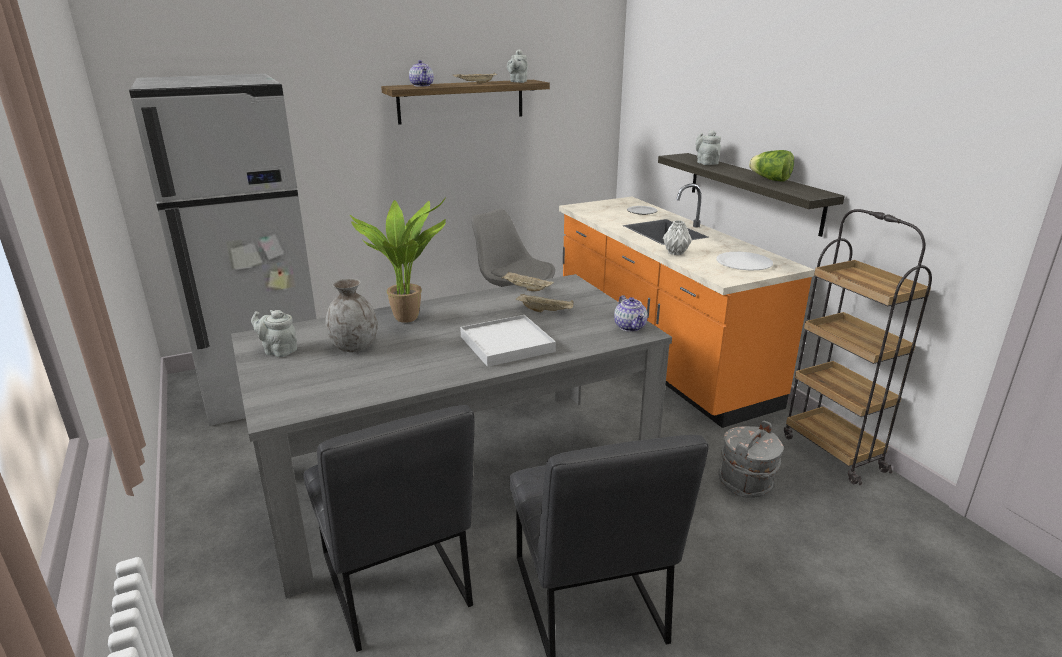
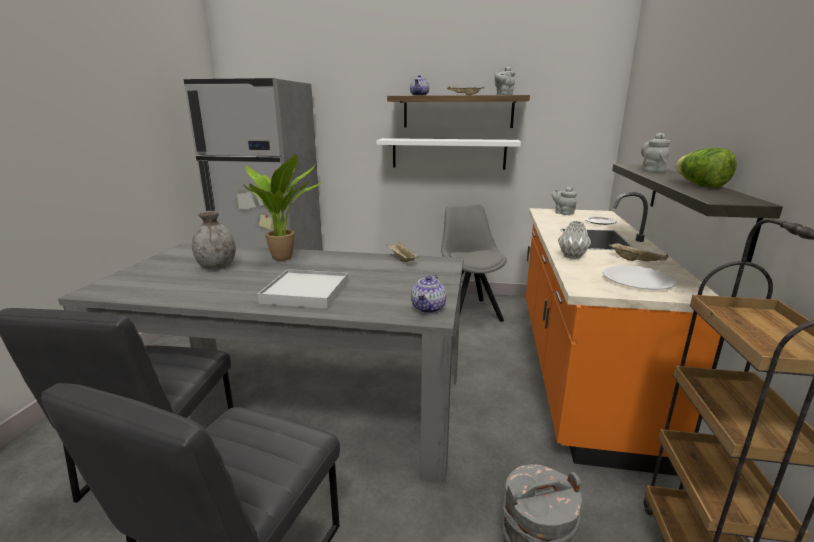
camera: 35 degrees right, 5 degrees down
(278, 351) = (179, 258): grey teapot -> grey teapot (563, 213)
(454, 152) = (448, 153): none -> white shelf
(546, 311) = (383, 277): beige tray -> beige tray (637, 261)

